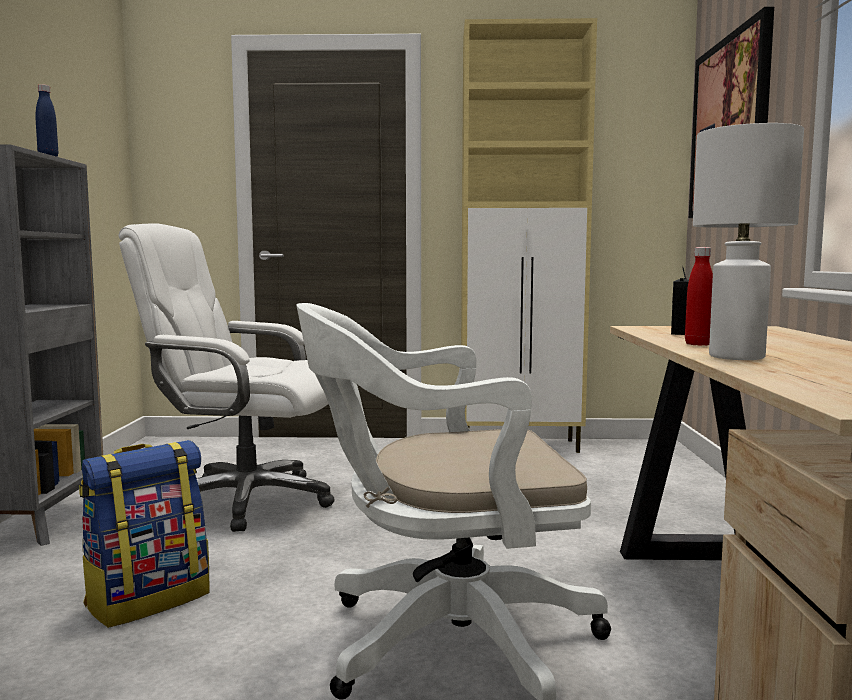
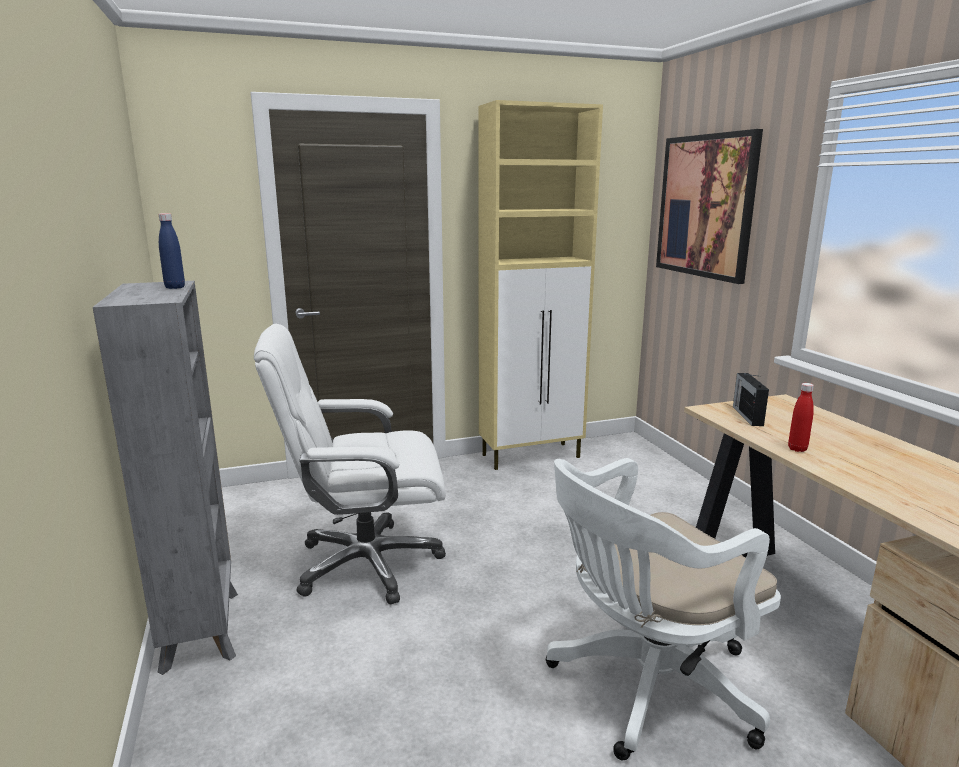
camera: 20 degrees left, 10 degrees up
(149, 599) = (391, 700): backpack -> none
(737, 357) = (855, 477): white table lamp -> none

